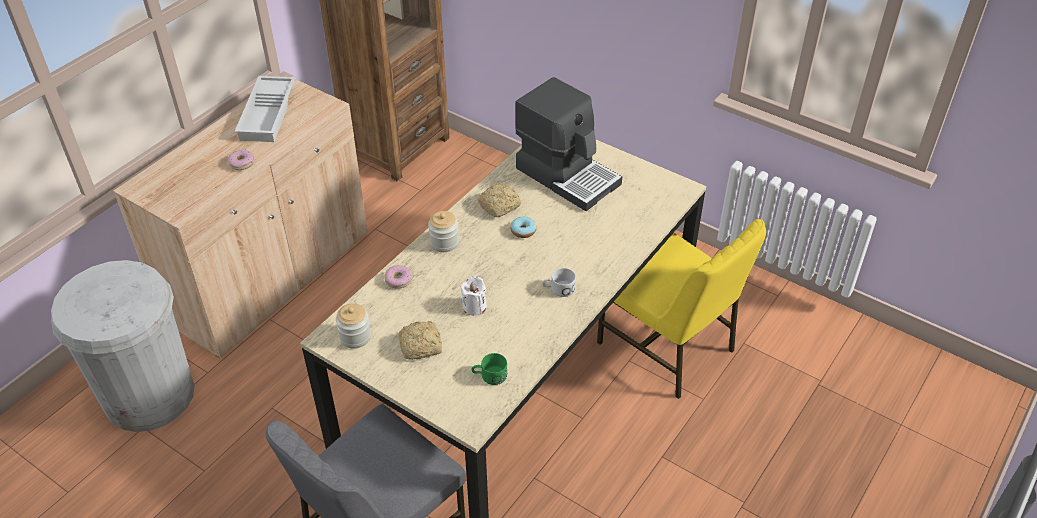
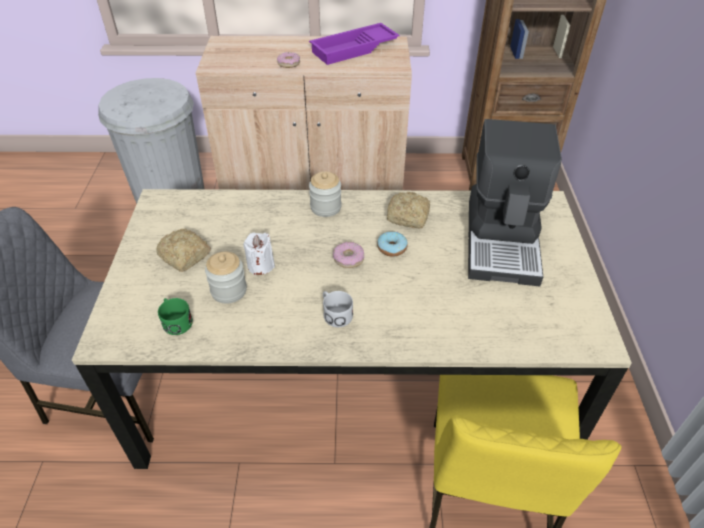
camera: 55 degrees right, 0 degrees up
(269, 114) = (354, 49): white tray -> purple tray
(355, 337) = (169, 213): jar -> jar (229, 290)
(398, 280) = (255, 204): donut -> donut (348, 258)

